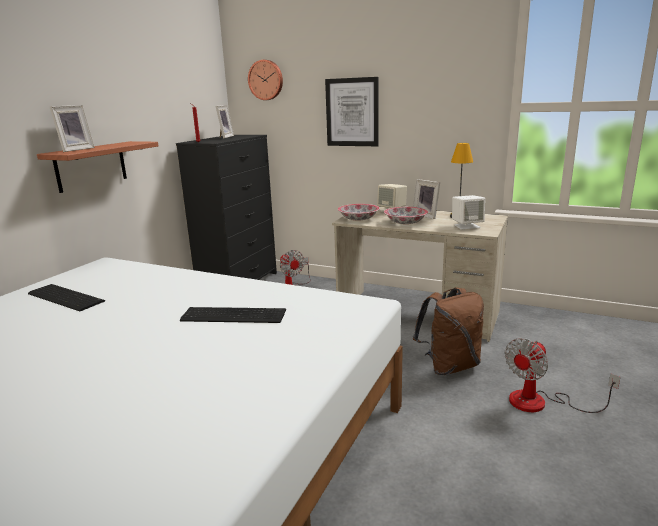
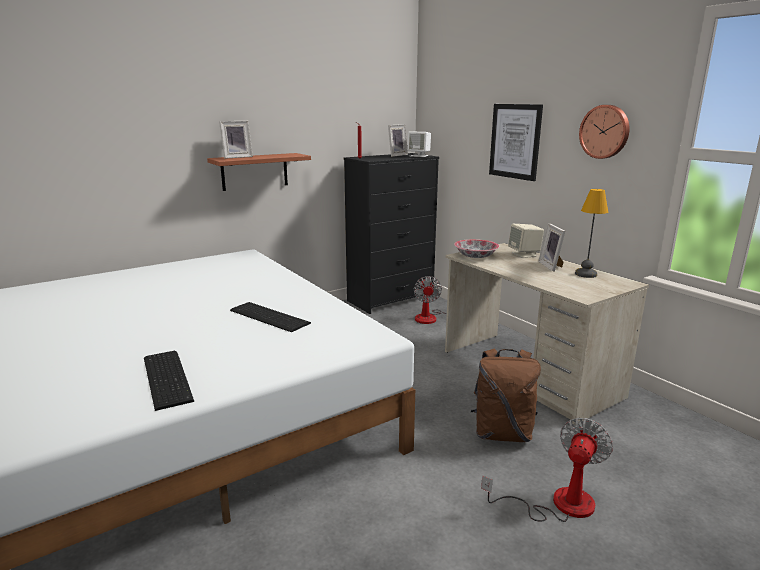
camera: 30 degrees right, 0 degrees up
(66, 296) = (192, 273): keyboard -> keyboard (169, 377)
(266, 80) = (446, 101): wall clock -> wall clock (605, 131)
(405, 222) = (515, 269): bowl -> none
(467, 226) = (574, 286): white speaker -> white speaker (419, 156)
(540, 403) = (558, 504): fan -> fan turned 135 degrees clockwise

